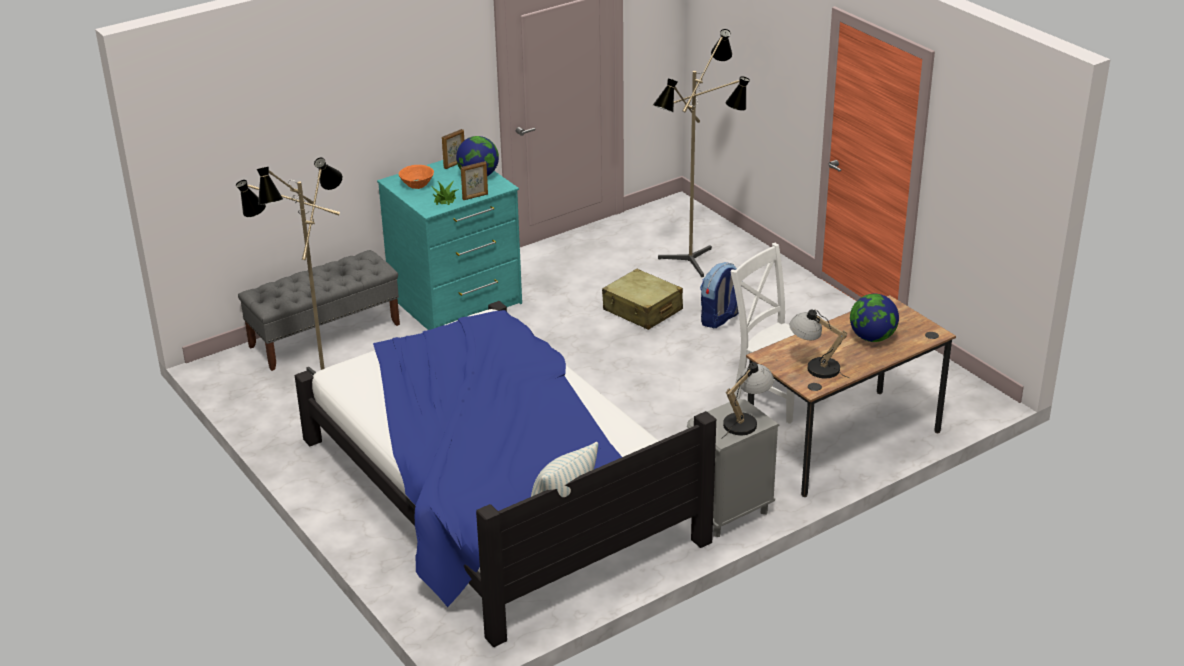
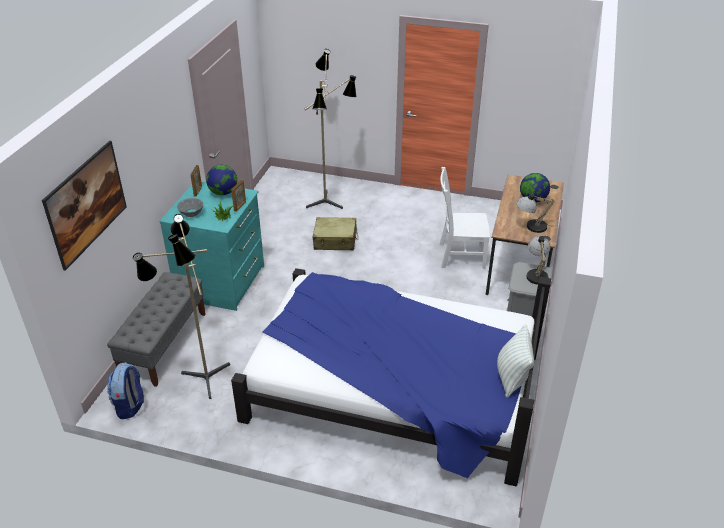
camera: 40 degrees left, 5 degrees up
(251, 136) = (91, 220): none -> picture
(417, 184) = (191, 213): orange bowl -> grey bowl
(720, 319) = (380, 228): backpack -> backpack (130, 406)

